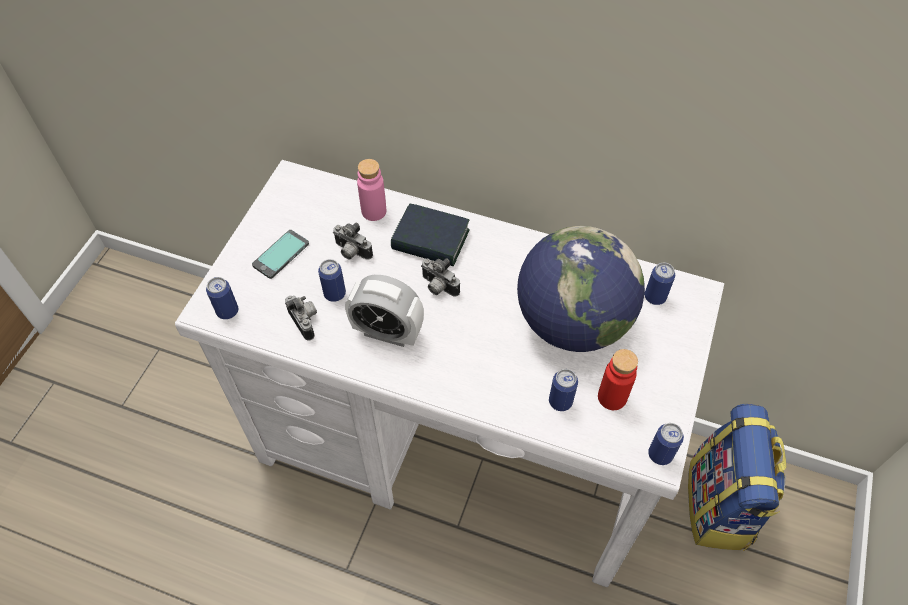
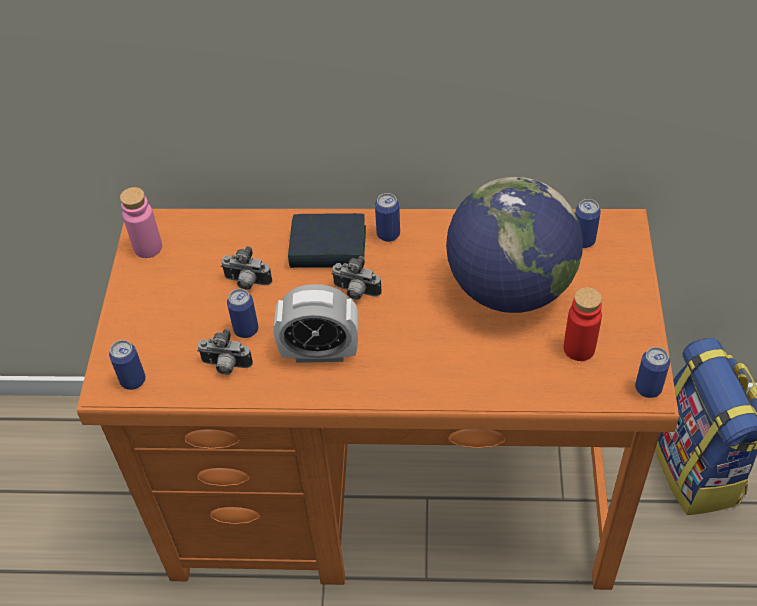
camera: 15 degrees left, 5 degrees down
(281, 255) = (169, 306): phone -> none
(305, 321) = (225, 366): camera -> camera turned 150 degrees clockwise
(374, 211) = (254, 235): pink bottle -> pink bottle (148, 247)
(455, 446) = (392, 493): white desk -> orange desk
(560, 401) = (529, 368): can -> can (388, 234)

